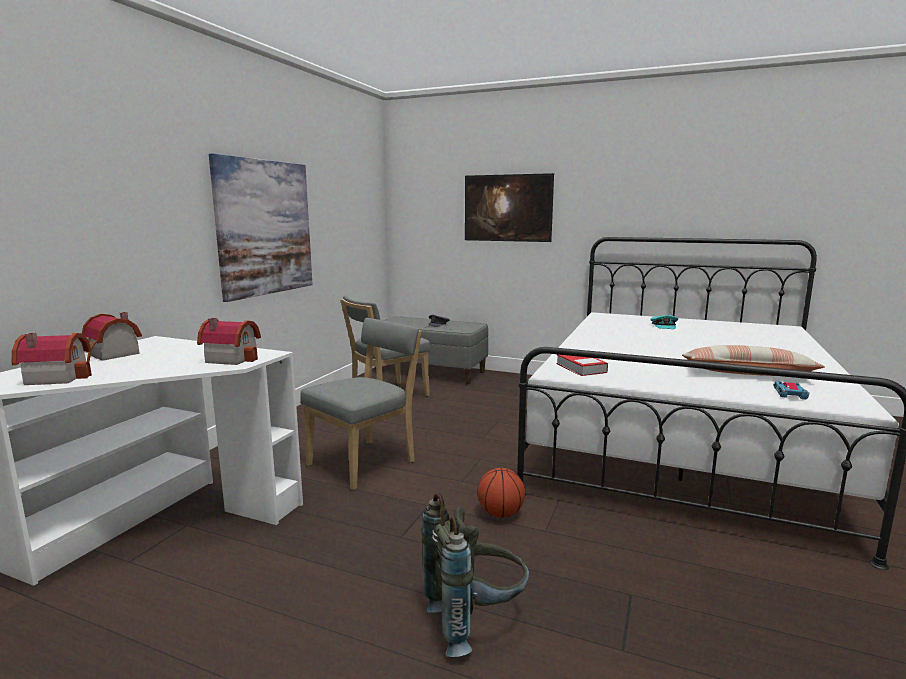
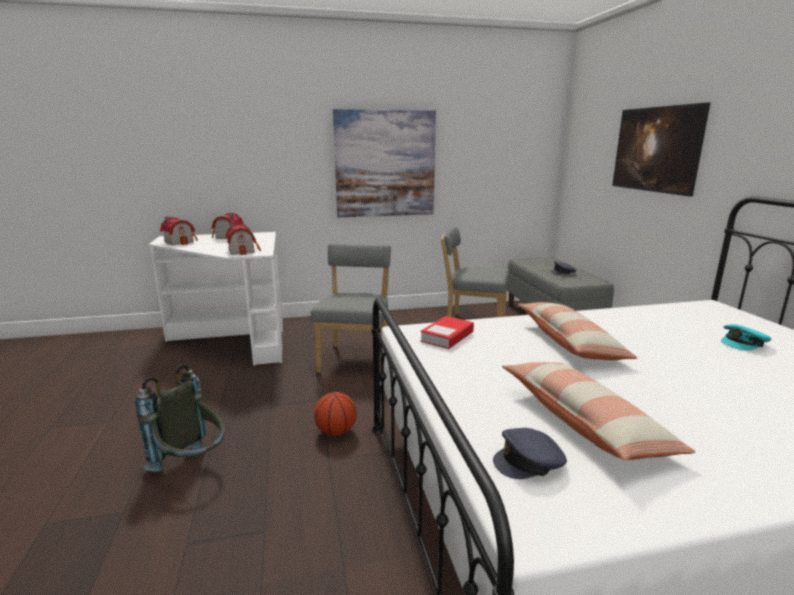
camera: 55 degrees right, 5 degrees up
(366, 462) = (356, 358): grey chair -> grey chair turned 90 degrees counterclockwise
(628, 348) = (569, 342): none -> pillow
(789, 393) = (530, 462): toy car -> grey cap

